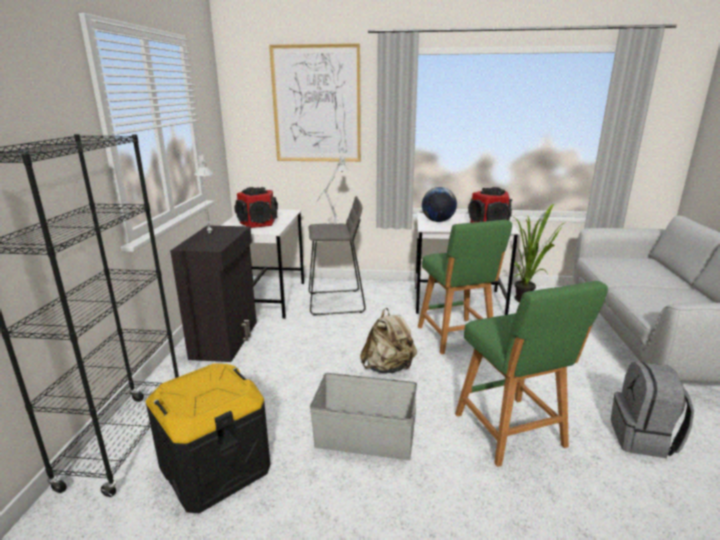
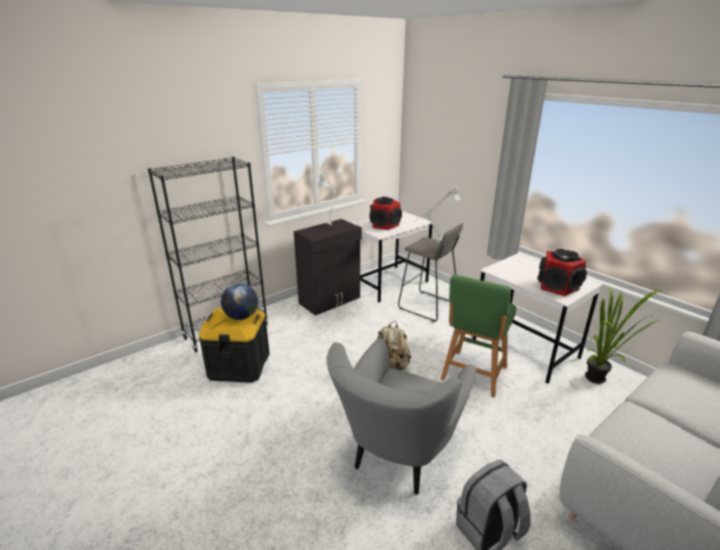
camera: 45 degrees right, 5 degrees up
(316, 105) = (461, 136): picture -> none
(364, 437) = (316, 397): grey storage box -> none
(438, 221) = (516, 267): globe -> globe (241, 317)
(512, 433) = (398, 455): green stool -> grey armchair

